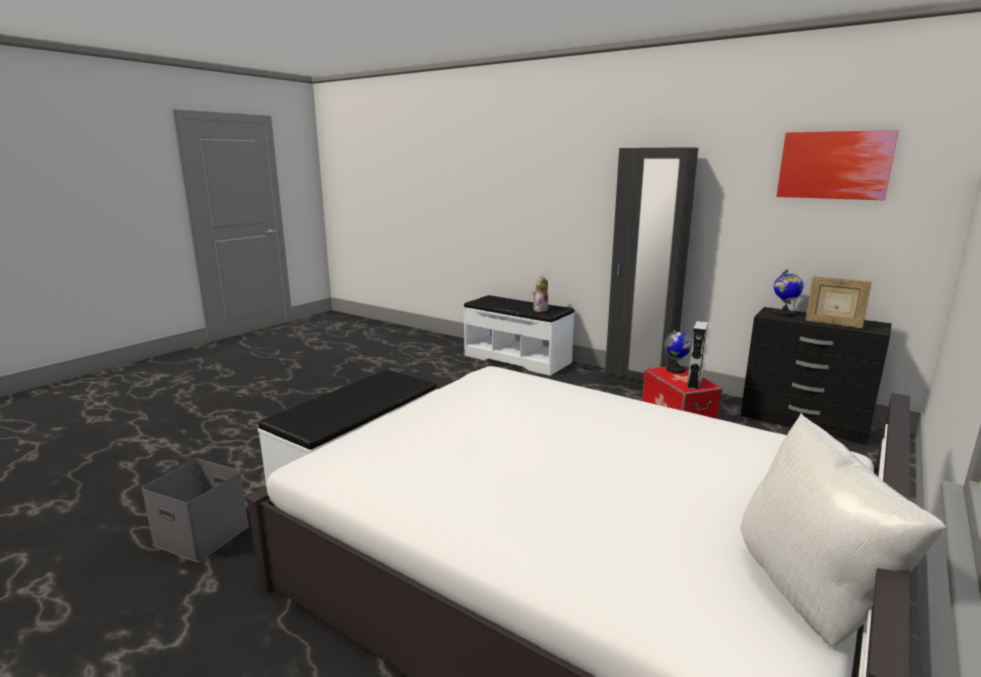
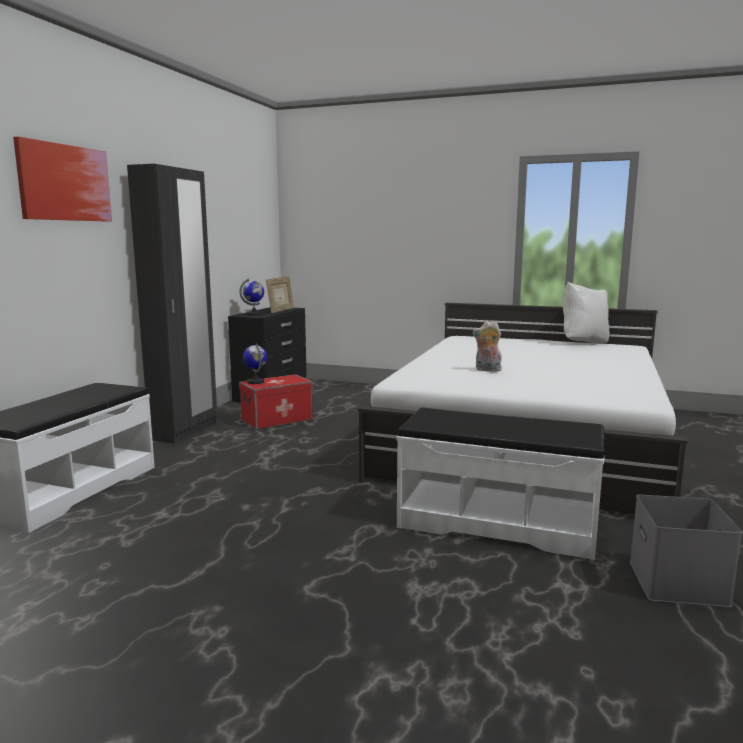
camera: 105 degrees left, 5 degrees down
(540, 309) = (101, 392): plush toy -> plush toy (487, 370)
(694, 383) = (288, 378): grey speaker -> none
(834, 165) = (237, 196): picture -> picture (64, 183)

